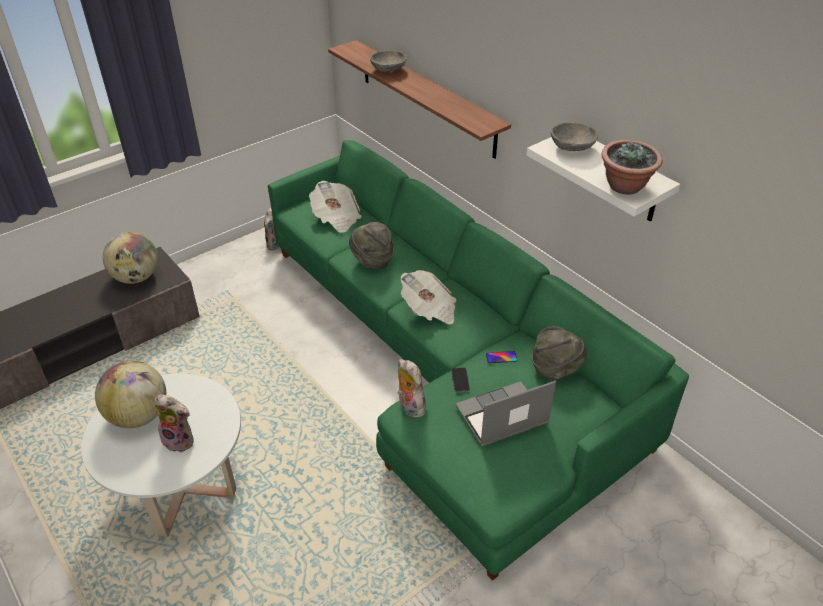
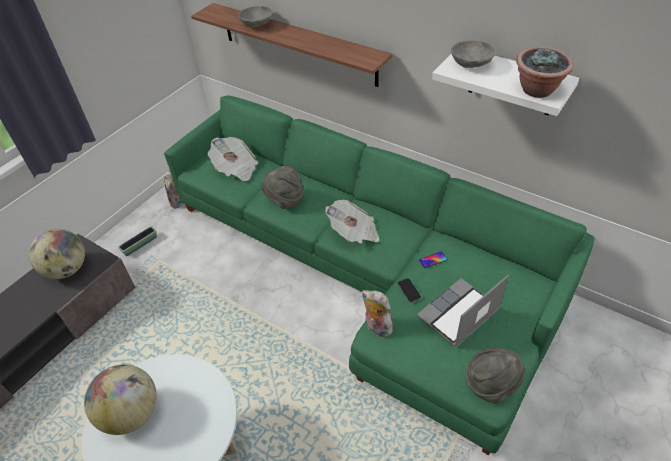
camera: 15 degrees left, 5 degrees up
(180, 440) = (183, 426): plush toy -> none
(221, 277) = (140, 245): none -> planter
(555, 369) = (481, 258): grey hat -> grey hat (491, 384)

